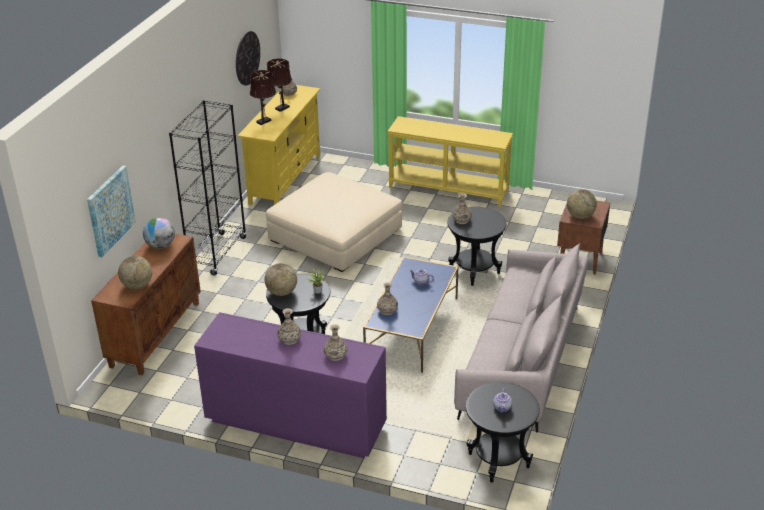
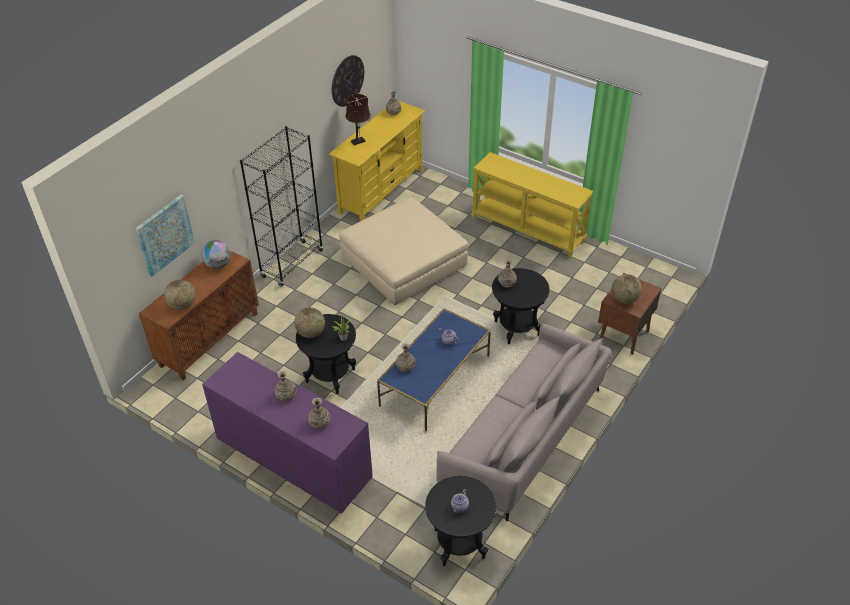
camera: 15 degrees right, 10 degrees up
(281, 108) = (379, 129): brown table lamp -> none

